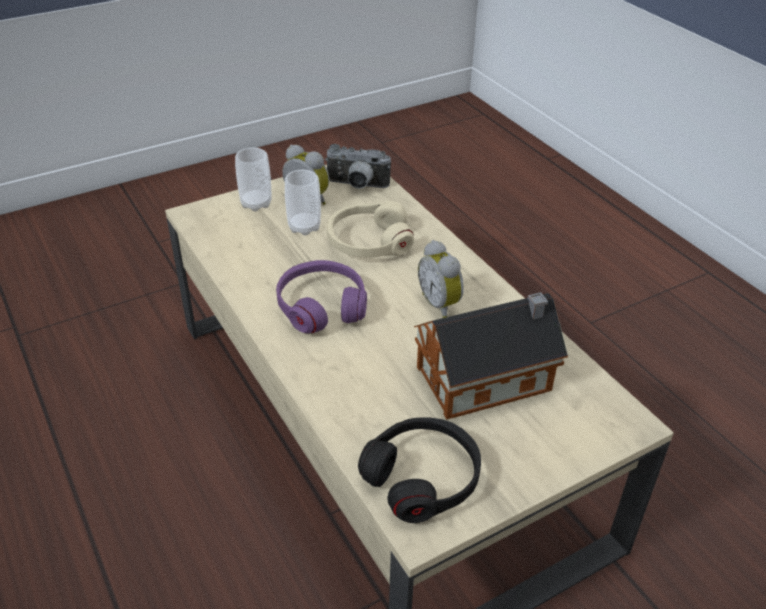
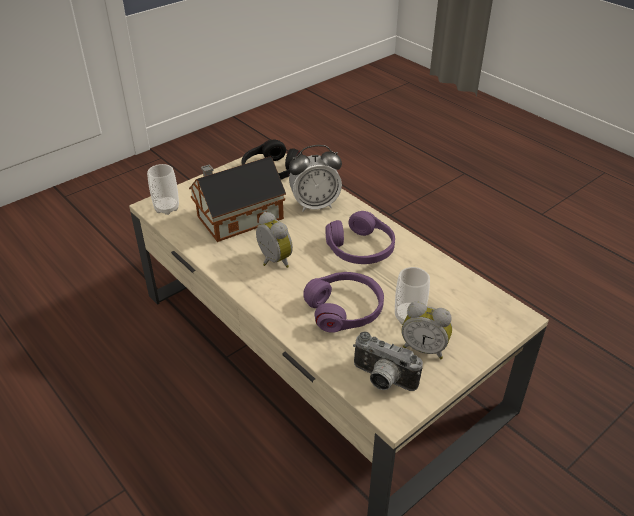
camera: 170 degrees right, 0 degrees up
(256, 203) = (470, 338): cup -> cup (167, 208)
(356, 186) = (382, 380): camera -> camera turned 150 degrees counterclockwise
(361, 385) = (315, 205): none -> alarm clock
(369, 242) = (345, 309): beige headphones -> purple headphones

